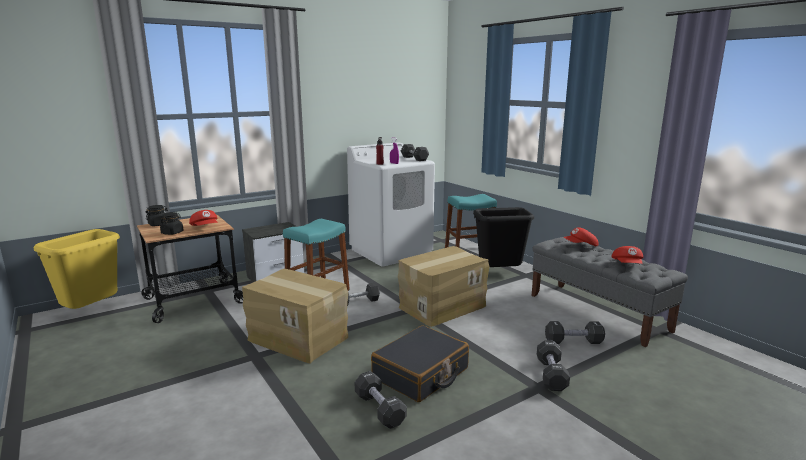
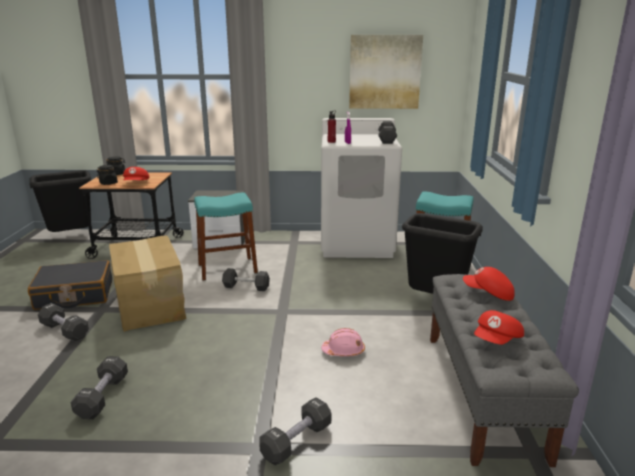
camera: 35 degrees right, 5 degrees up
(92, 311) = (72, 237): yellow trash can -> black trash can
(391, 105) = (385, 72): none -> picture
(421, 374) = (183, 380): black suitcase -> black suitcase (74, 295)
(441, 306) = (311, 318): cardboard box -> none
(494, 318) = (343, 351): none -> pink hard hat
(573, 341) = (387, 415): black dumbbell -> black dumbbell (65, 331)

